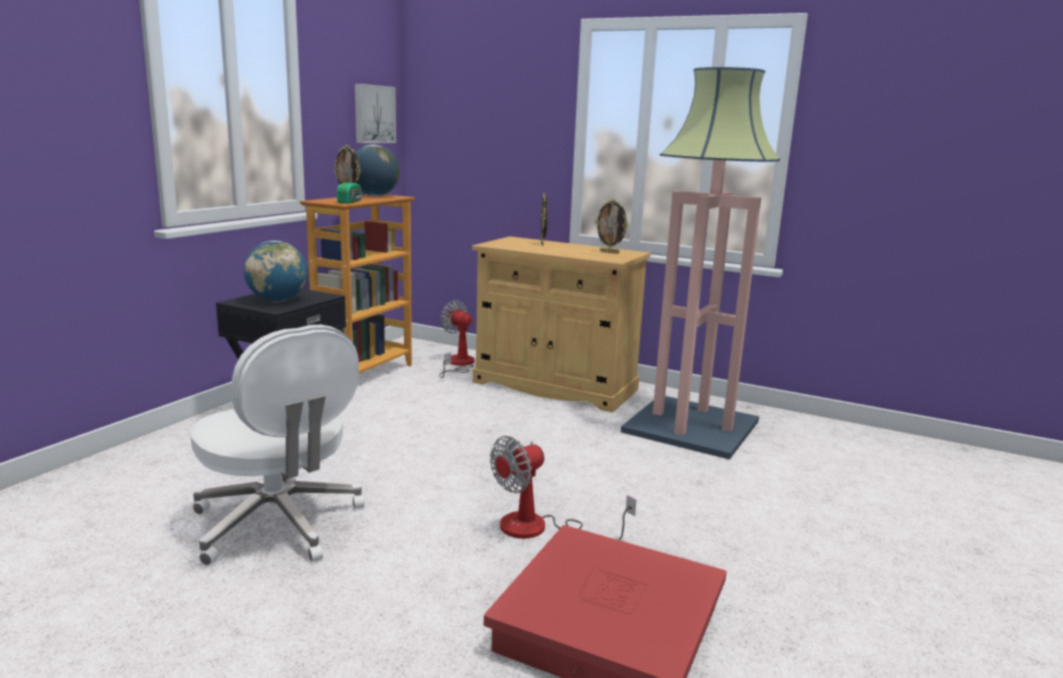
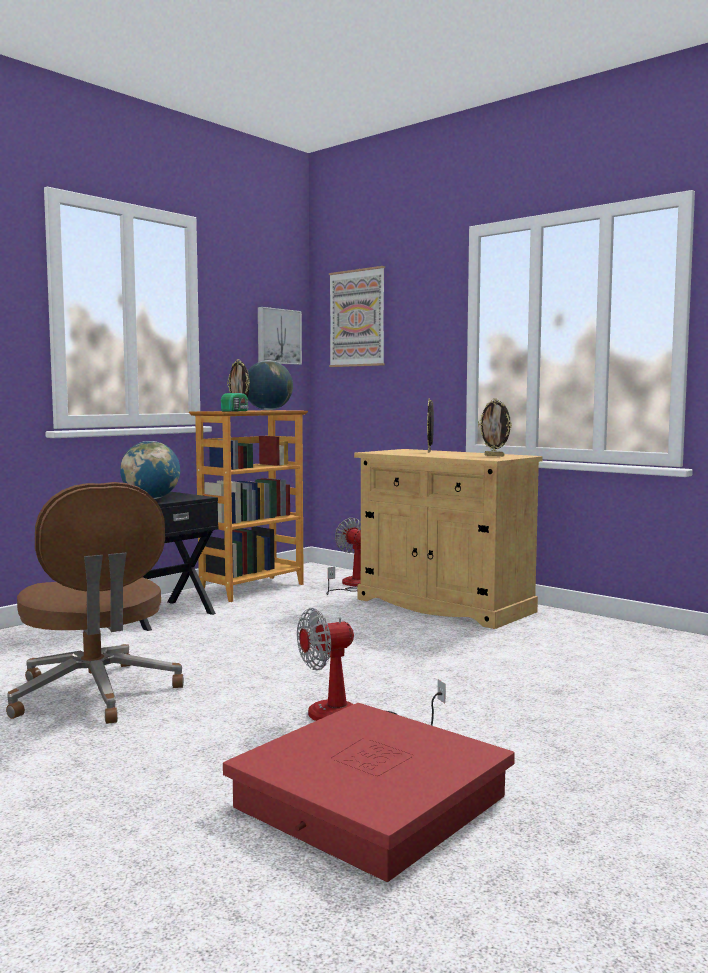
camera: 15 degrees right, 10 degrees down
(279, 524) = (95, 694): white office chair -> brown office chair
(456, 99) = (357, 318): none -> picture
(692, 427) = (580, 645): floor lamp -> none

